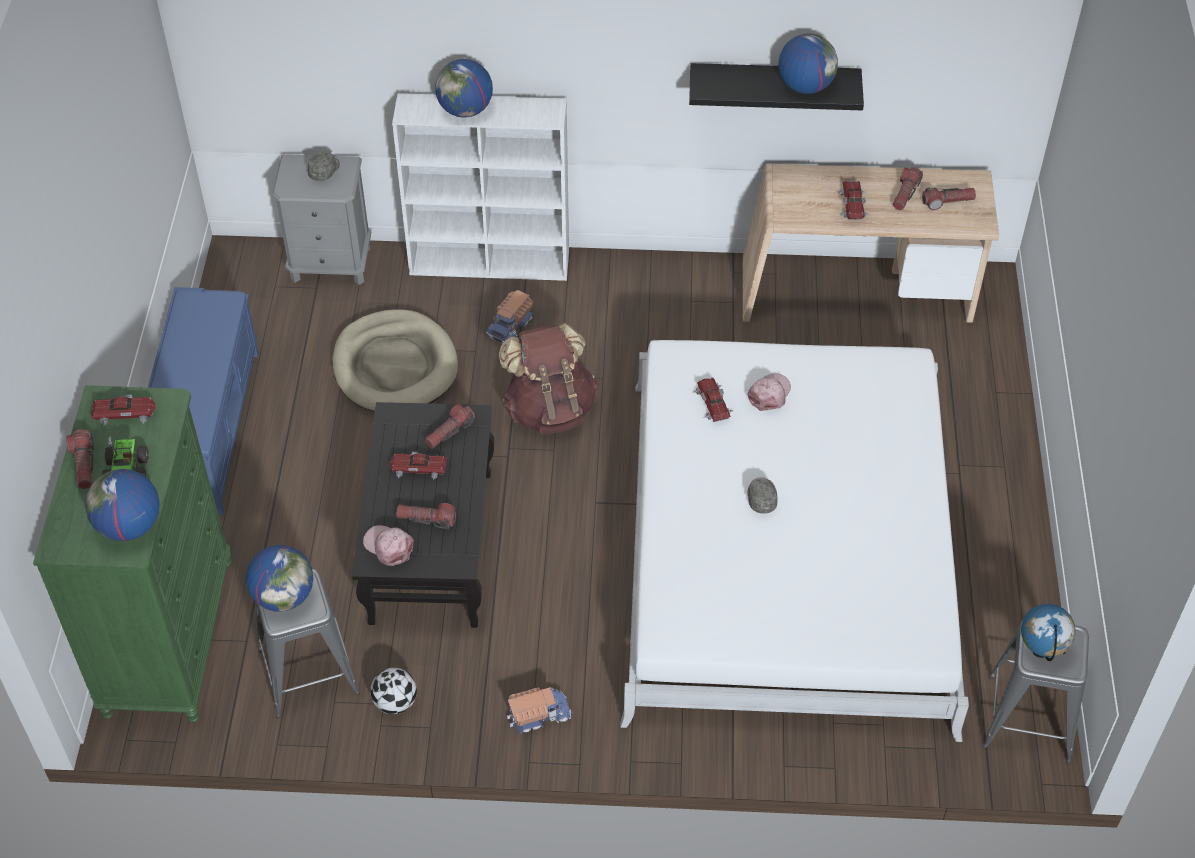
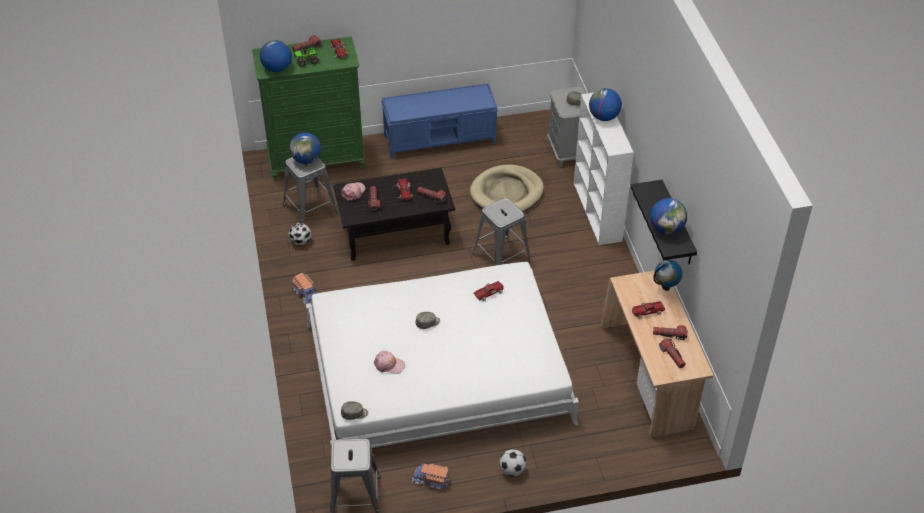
camera: 75 degrees right, 5 degrees down
(511, 326) = (554, 230): toy truck -> toy truck (430, 480)
(549, 409) = (501, 257): brown backpack -> grey stool
(769, 394) = (505, 315): pink cap -> pink cap (389, 365)
(942, 640) = (354, 414): none -> grey cap
(1004, 497) = (512, 470): none -> football
(1041, 651) = (347, 449): globe -> globe (666, 287)

